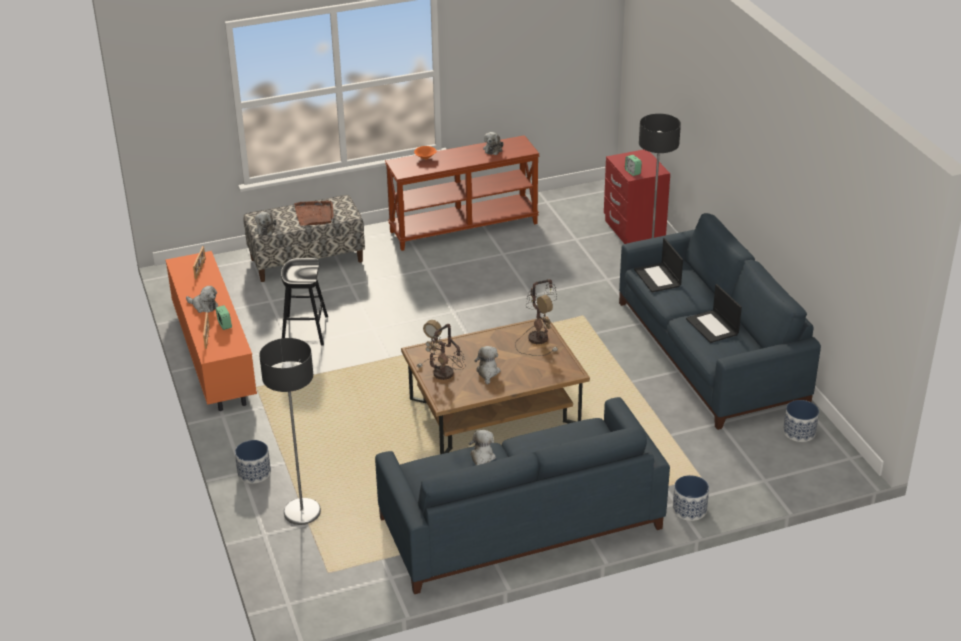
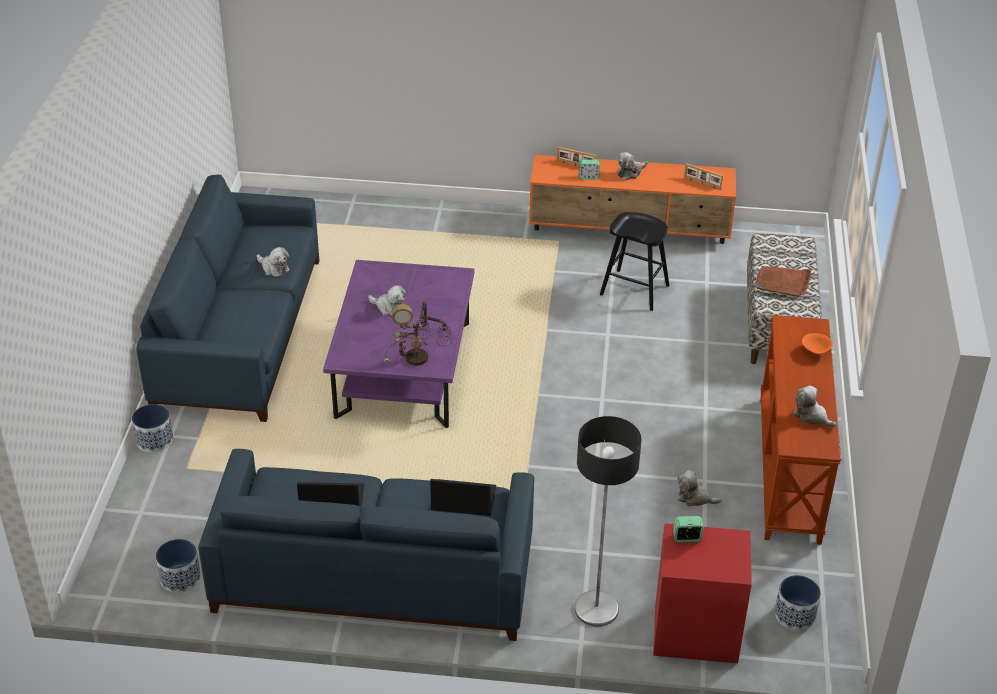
camera: 115 degrees right, 5 degrees up
(254, 473) = (433, 214): planter -> planter (794, 615)
(265, 229) = (770, 243): plush toy -> plush toy (695, 498)
(302, 512) = (362, 225): floor lamp -> none
(444, 374) = (408, 280): table lamp -> none
(494, 412) = (403, 369): brown coffee table -> purple coffee table

